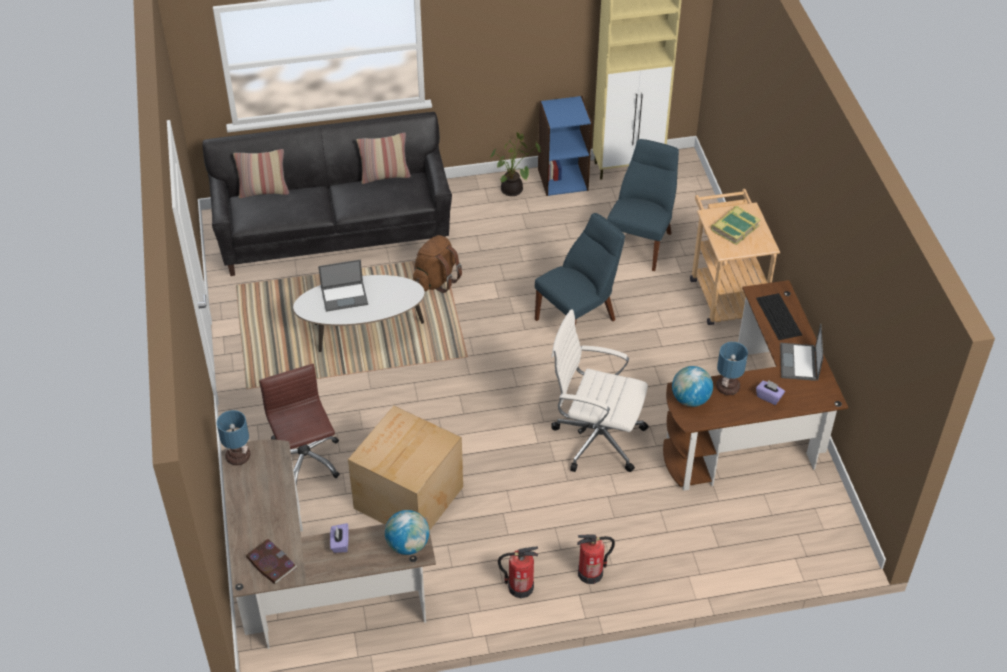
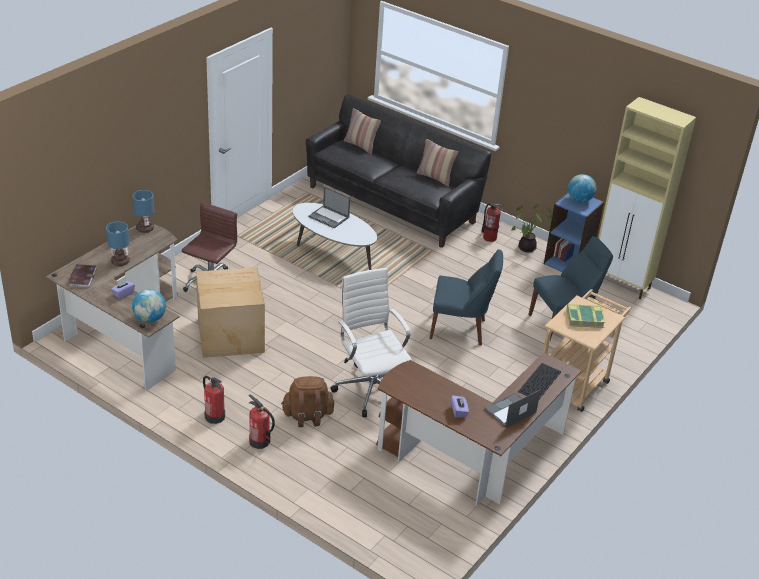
camera: 45 degrees right, 10 degrees down
(436, 280) = (410, 258): brown backpack -> brown backpack (307, 416)
(468, 203) = (489, 237): none -> fire extinguisher
(690, 399) = (409, 376): globe -> globe (579, 200)
(727, 388) = (441, 388): table lamp -> table lamp (119, 262)

